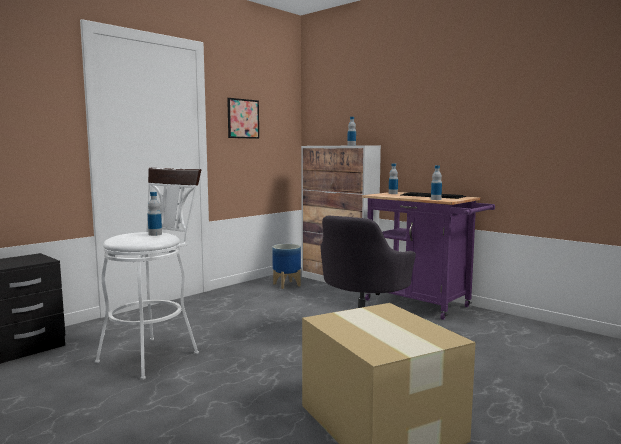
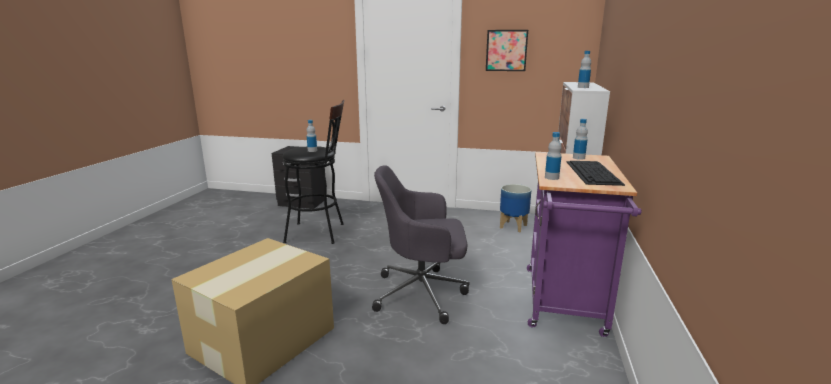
camera: 60 degrees right, 10 degrees up
(154, 354) = (320, 233): white stool -> black stool

